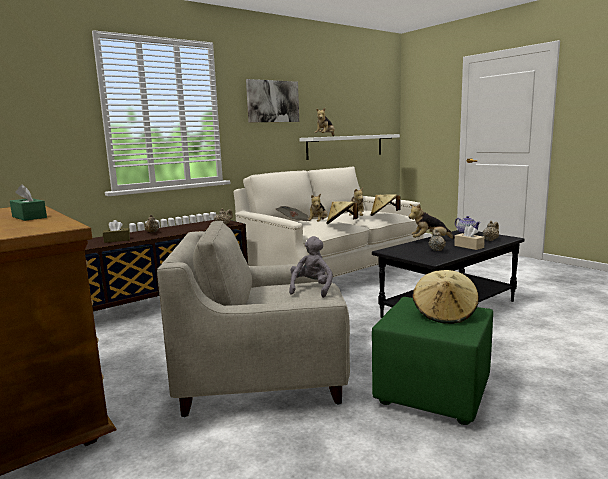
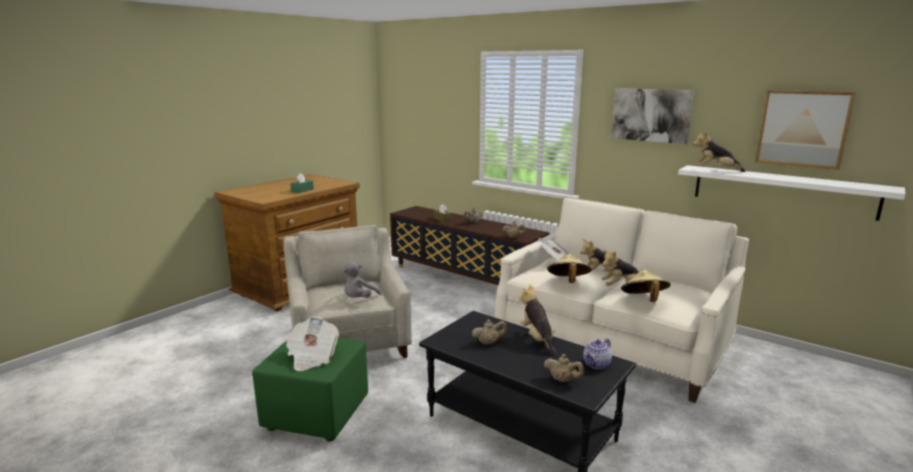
camera: 75 degrees right, 5 degrees up
(311, 289) = (359, 299): grey plush toy -> grey plush toy turned 120 degrees clockwise
(348, 106) = (802, 128): none -> picture
(445, 314) = (312, 357): beige hat -> newspaper
(469, 246) = (513, 362): beige tissue box -> none

